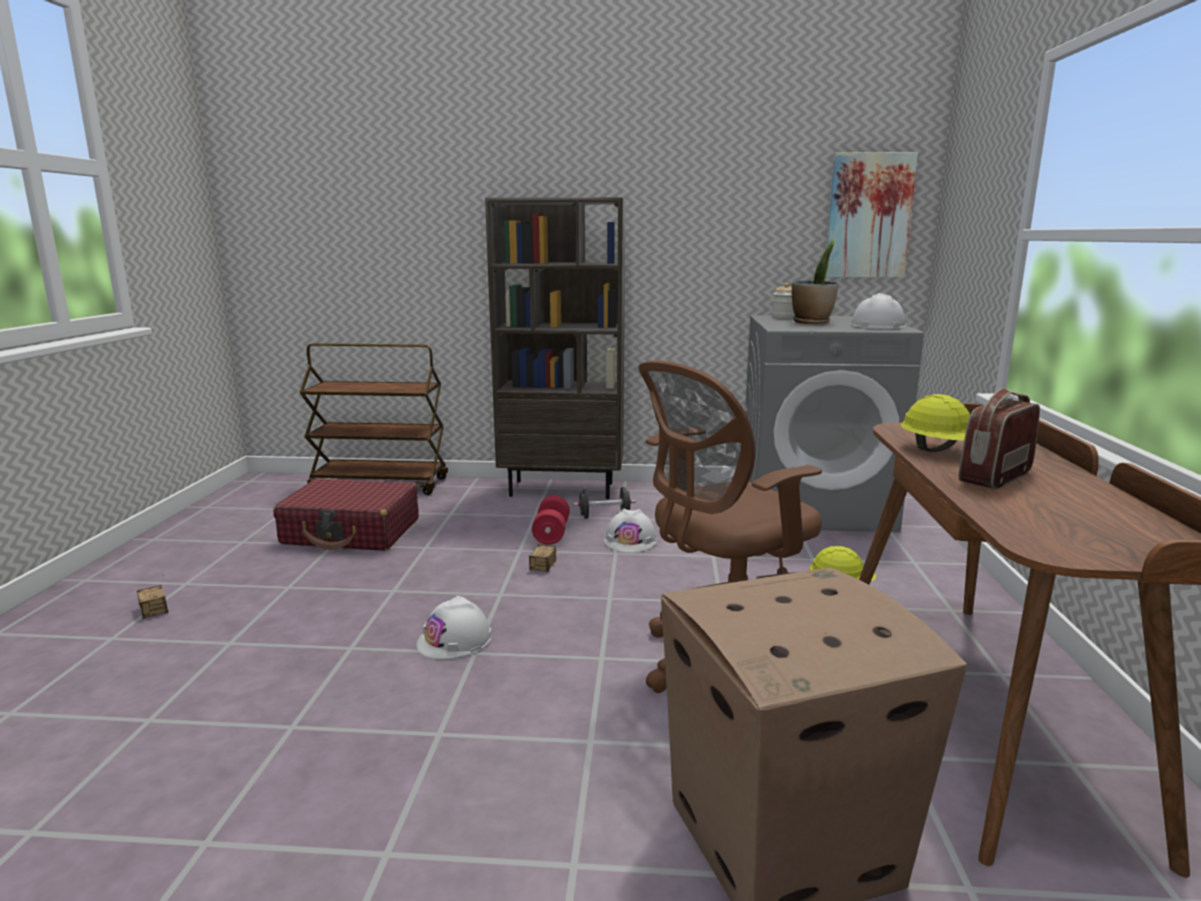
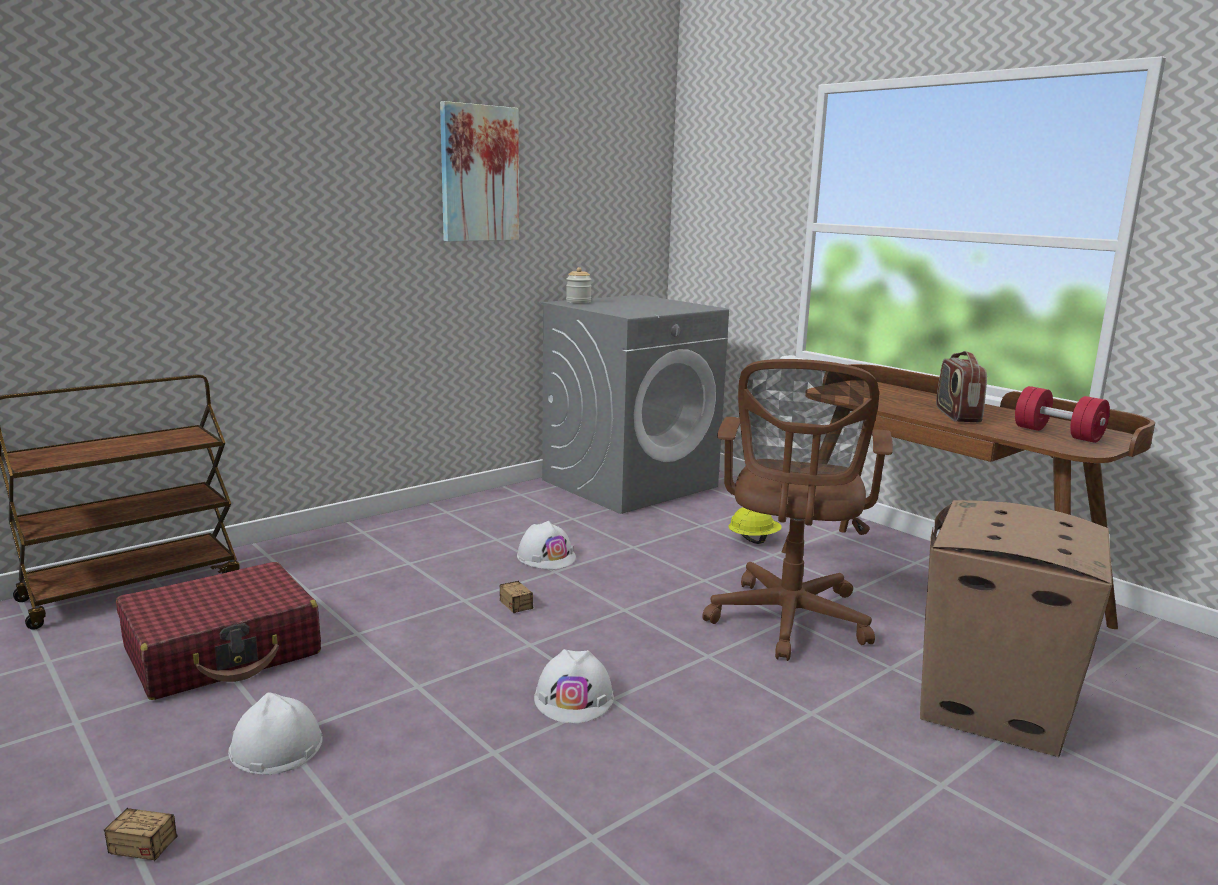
camera: 45 degrees left, 0 degrees up
(551, 534) = (463, 574): red dumbbell -> red dumbbell (1057, 434)
(563, 489) = (383, 528): brown bookcase -> none
(604, 516) = (479, 542): black dumbbell -> none
(812, 322) = (623, 306): potted plant -> none
(869, 216) = (626, 201): picture -> picture (479, 174)
(877, 326) = (680, 305): white hard hat -> white hard hat (275, 746)
(940, 451) = (890, 404): yellow hard hat -> none

